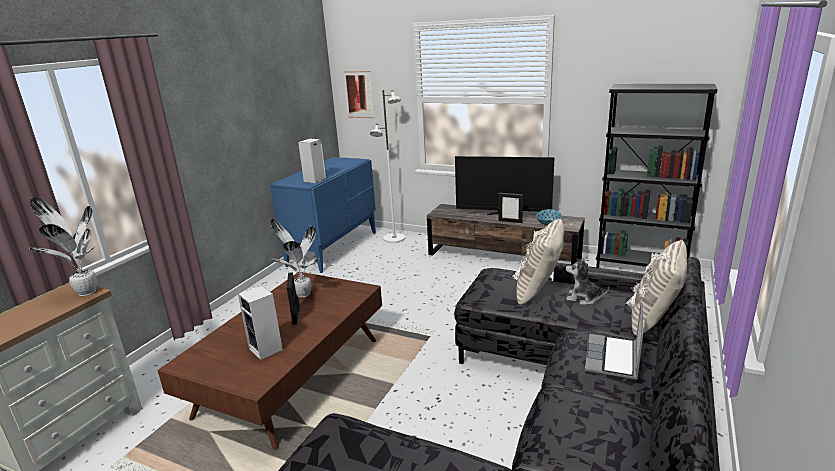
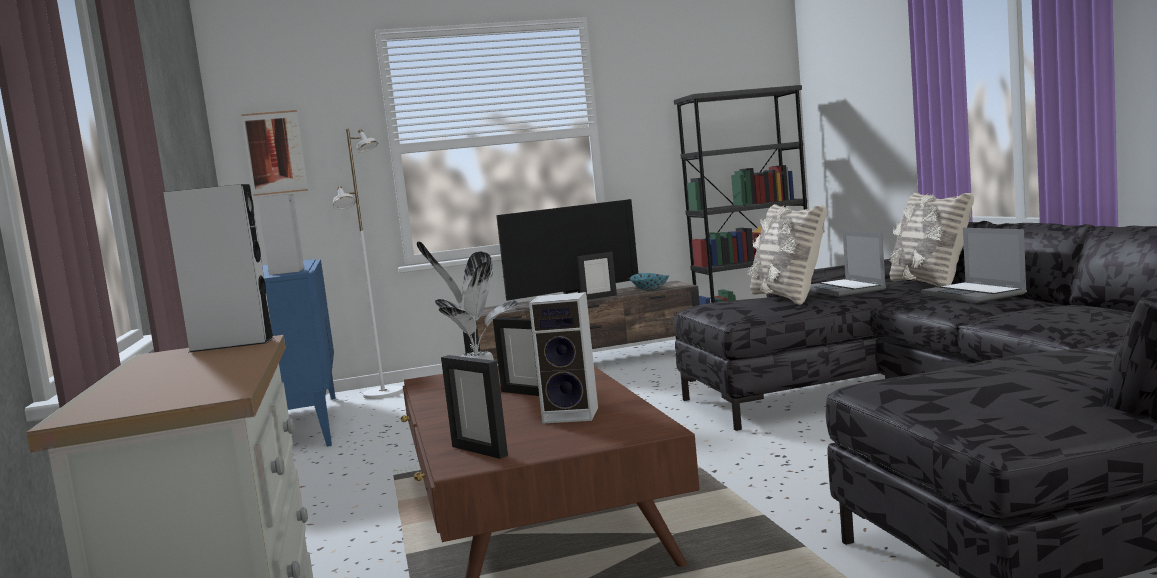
camera: 40 degrees left, 15 degrees down
(86, 292) = (232, 345): potted plant -> grey speaker
(201, 357) = (480, 450): none -> picture frame
(583, 298) = (845, 290): plush toy -> laptop

